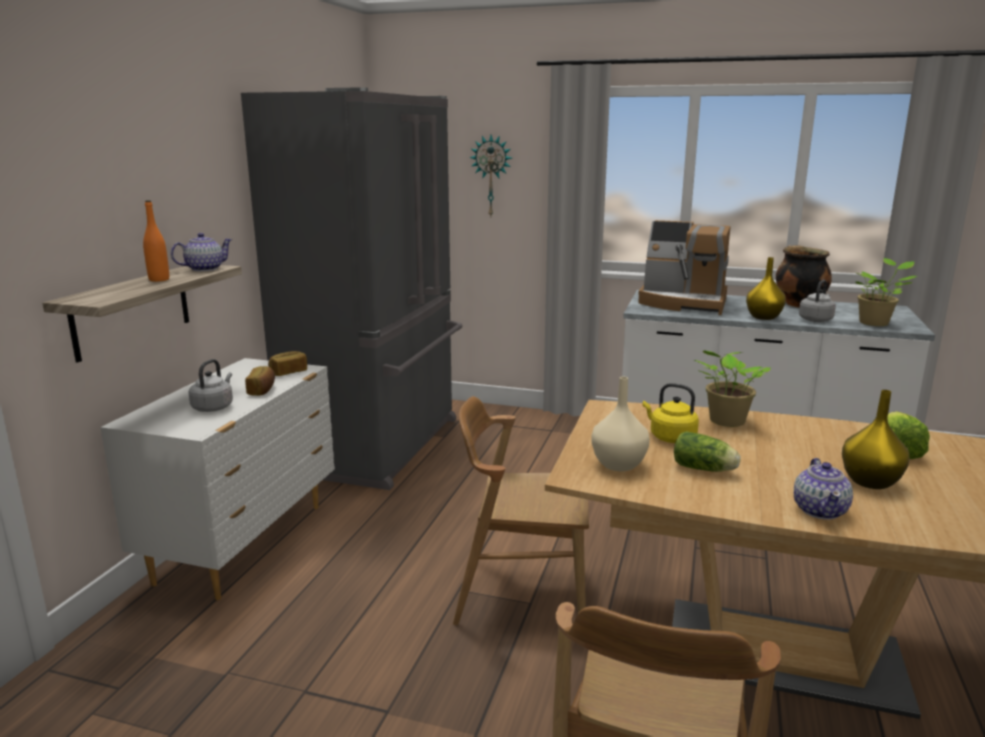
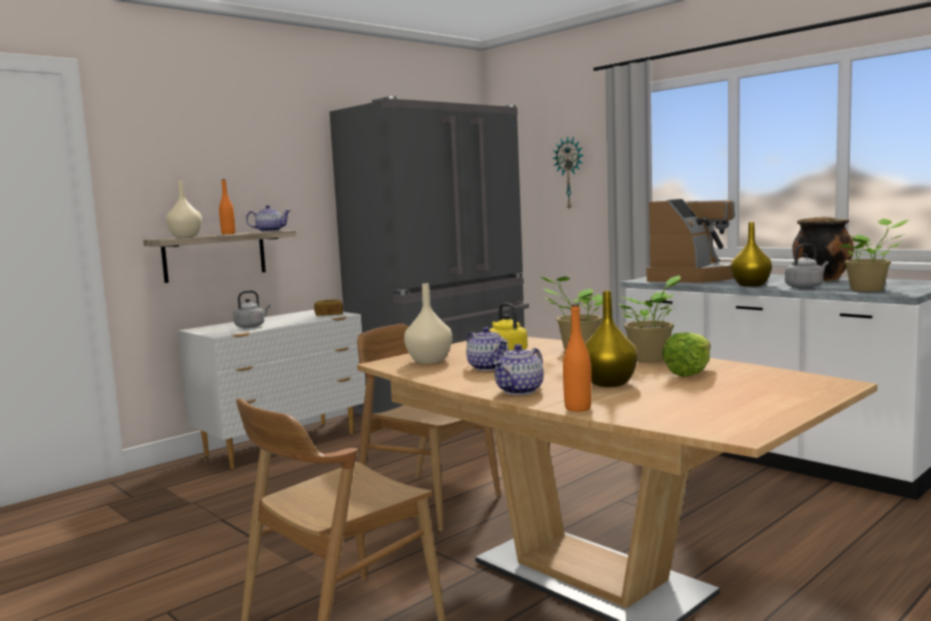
camera: 30 degrees right, 10 degrees down
(107, 291) = (185, 236): none -> beige vase
(262, 390) = (295, 321): bread -> none
(683, 303) = (697, 277): coffee machine -> coffee machine turned 105 degrees counterclockwise
(705, 469) = (488, 367): lettuce -> teapot
(822, 431) = (651, 358): none -> potted plant
(930, 534) = (578, 408): none -> orange bottle

